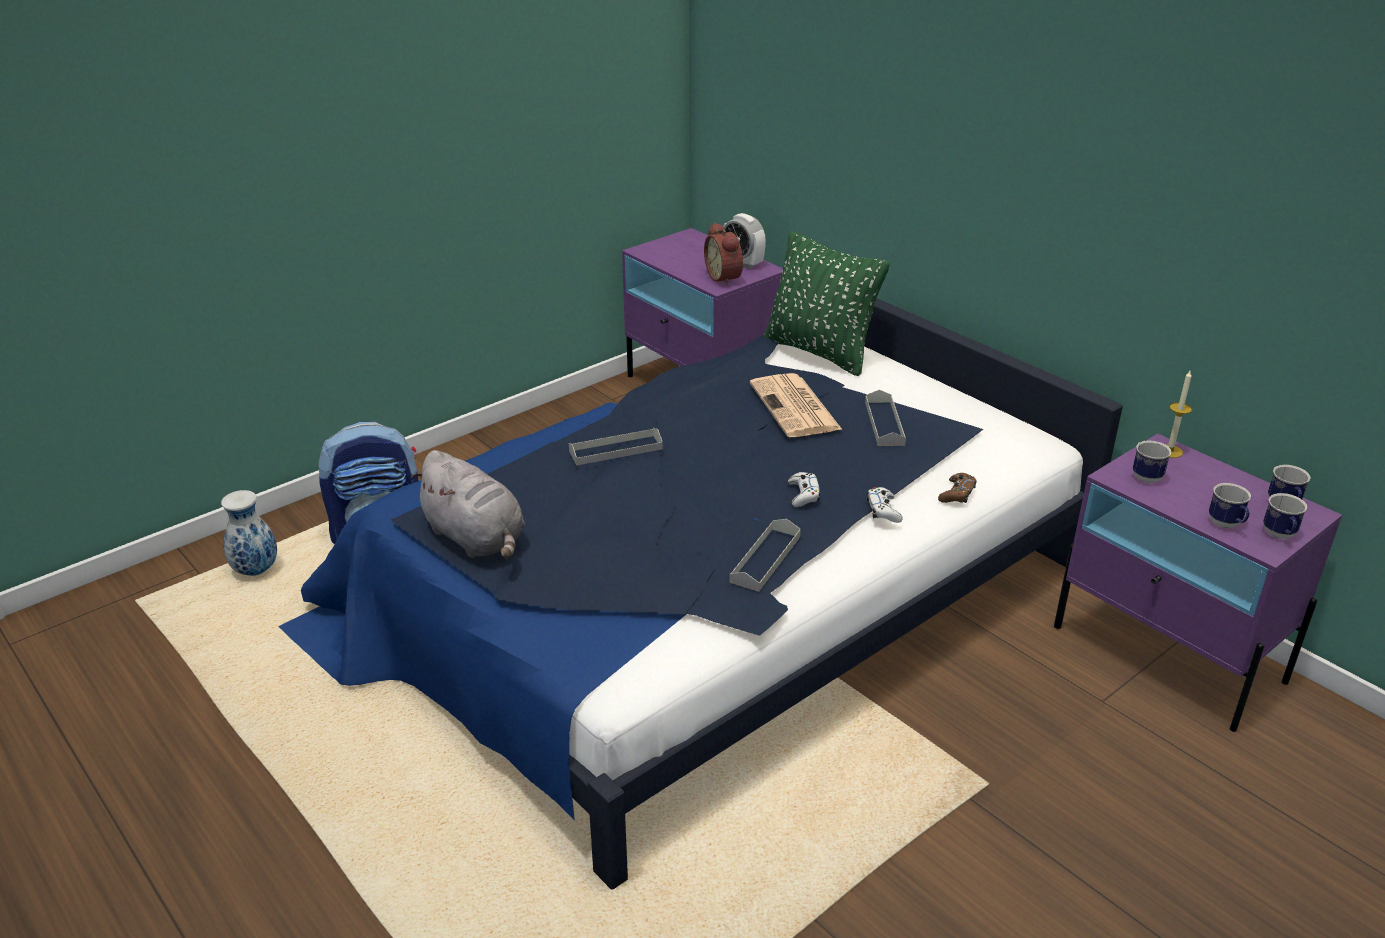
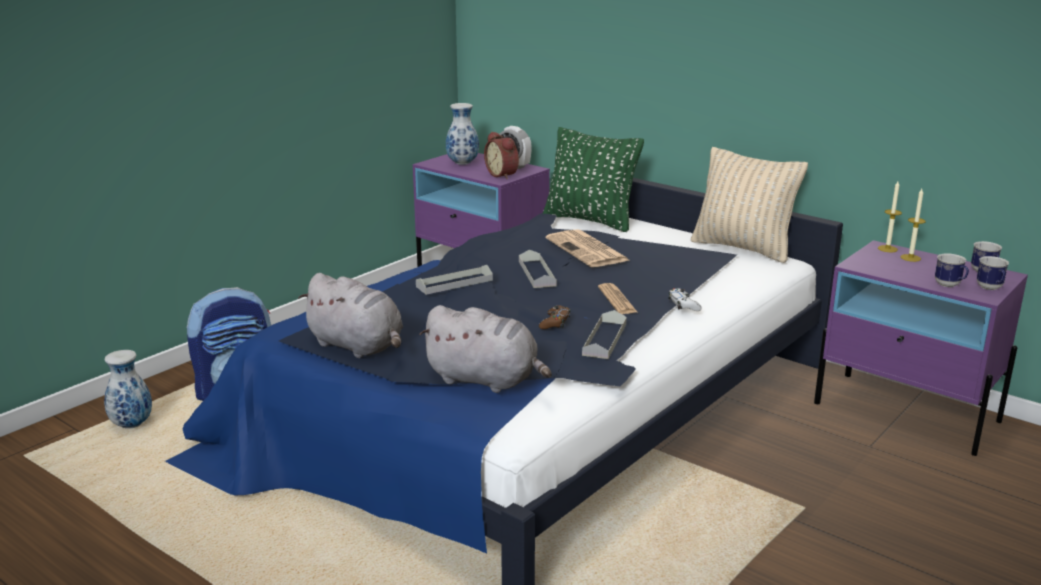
camera: 10 degrees left, 10 degrees down
(605, 608) = (486, 380): none -> grey plush toy
(683, 254) = (463, 163): none -> vase
(803, 494) = (617, 300): white game controller -> newspaper
(884, 423) = (660, 256): grey tray -> grey tray (537, 273)
(957, 494) = (734, 293): brown game controller -> brown game controller (555, 323)
(997, 416) = (743, 248): none -> beige pillow
(1145, 475) = (877, 263): mug -> none
(1194, 470) = (910, 258): none -> candle

